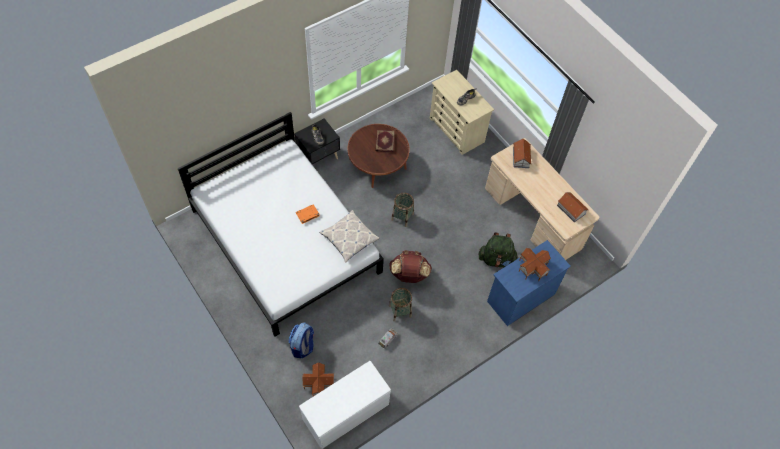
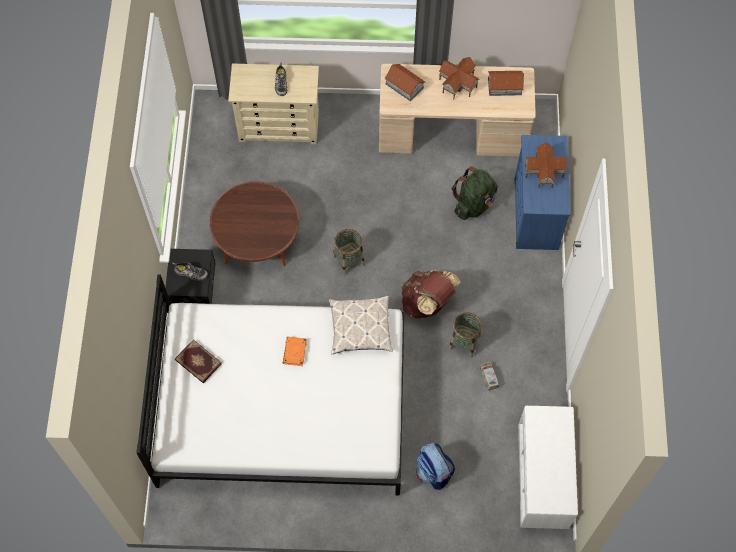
camera: 50 degrees left, 5 degrees up
(318, 383) = (490, 483): toy house -> toy house (457, 84)
(384, 142) = (250, 208): book -> book (198, 362)

